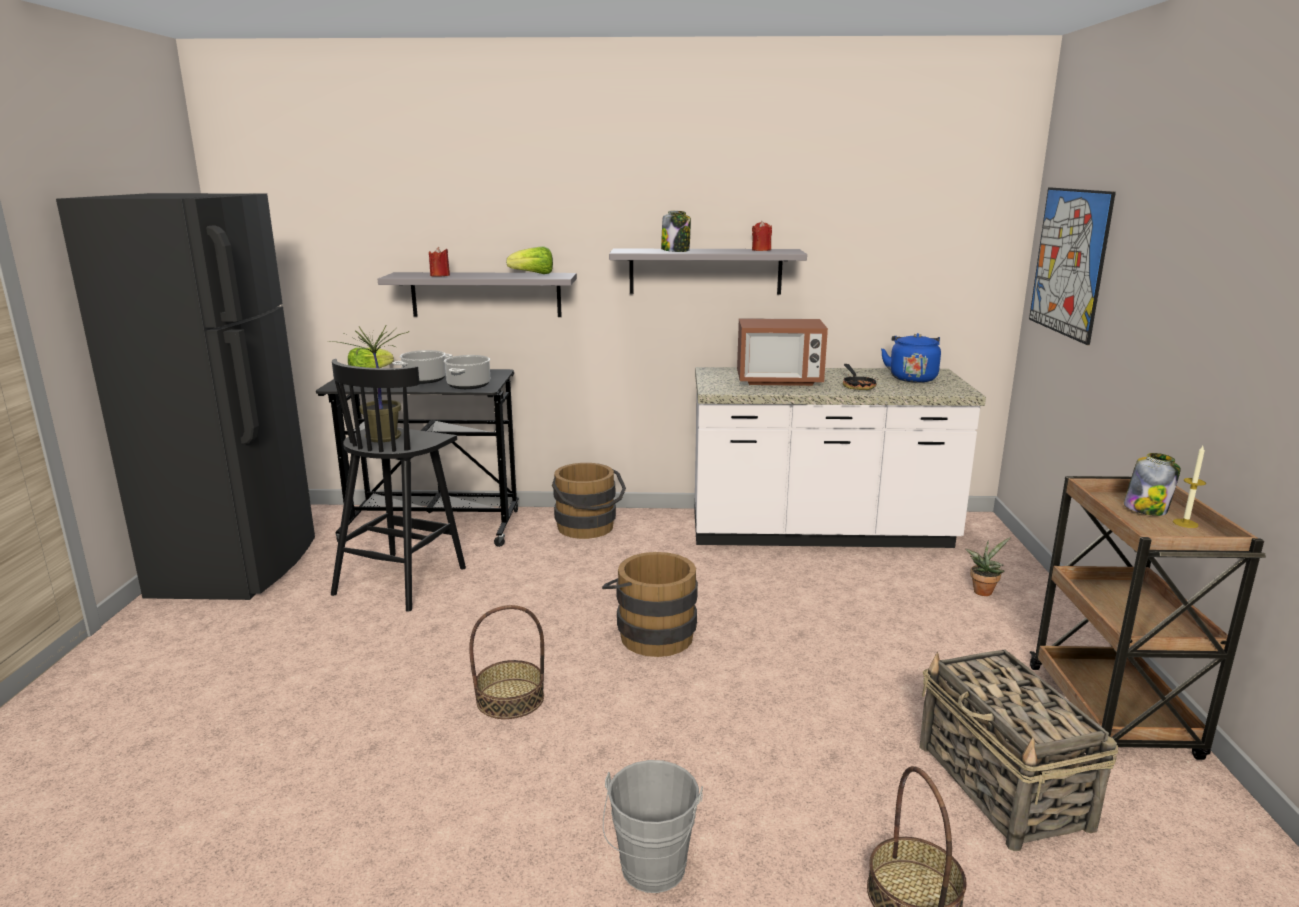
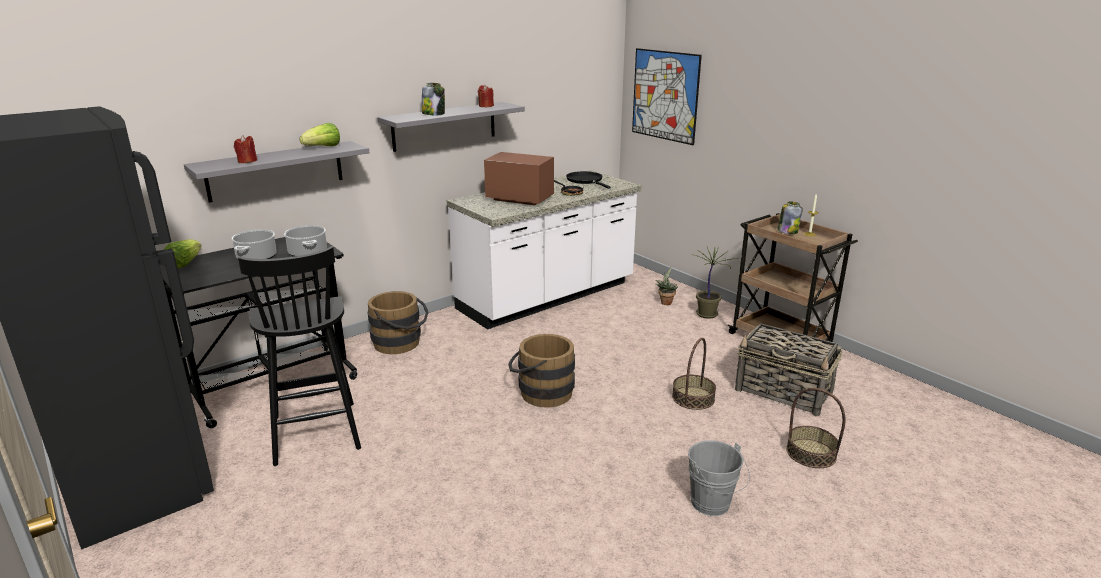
camera: 40 degrees left, 5 degrees up
(384, 438) = (287, 316): potted plant -> potted plant (707, 314)
(510, 698) = (518, 466): basket -> basket (693, 398)
(779, 381) = (520, 199): microwave -> microwave turned 120 degrees counterclockwise
(912, 378) = (586, 181): blue kettle -> black frying pan

